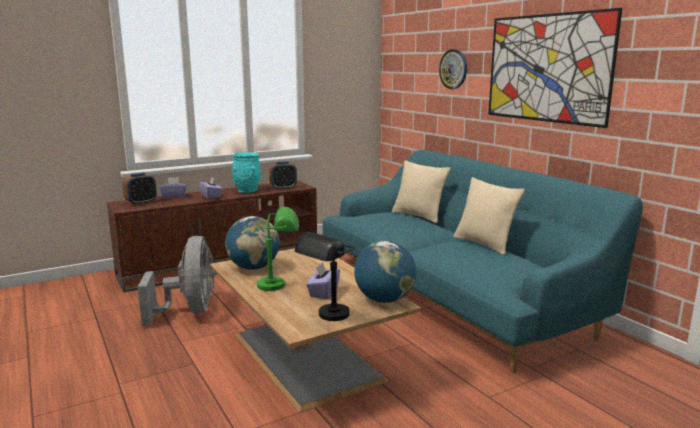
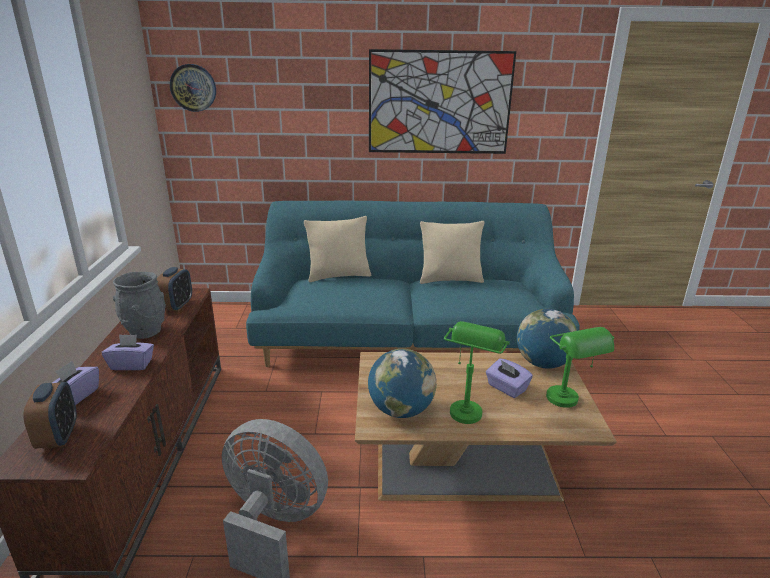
camera: 60 degrees left, 10 degrees up
(247, 190) = (146, 331): turquoise vase -> grey vase
(327, 318) = (569, 404): black table lamp -> green table lamp
(453, 69) = (307, 104): wall clock -> wall clock (193, 87)

